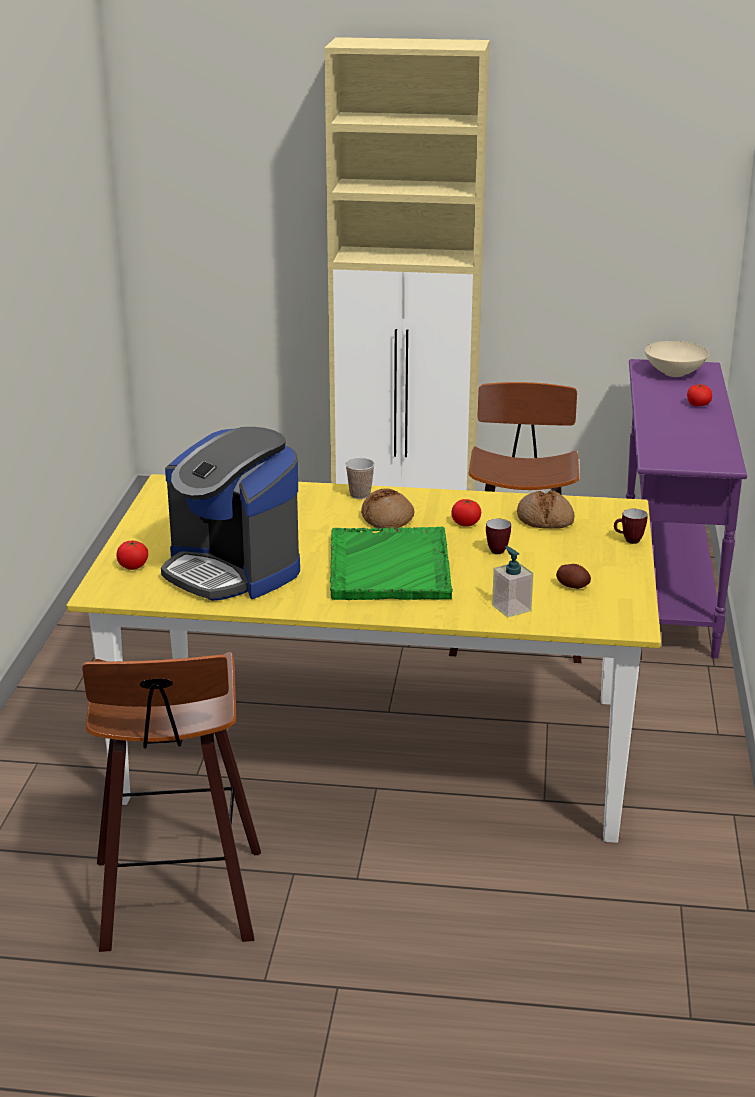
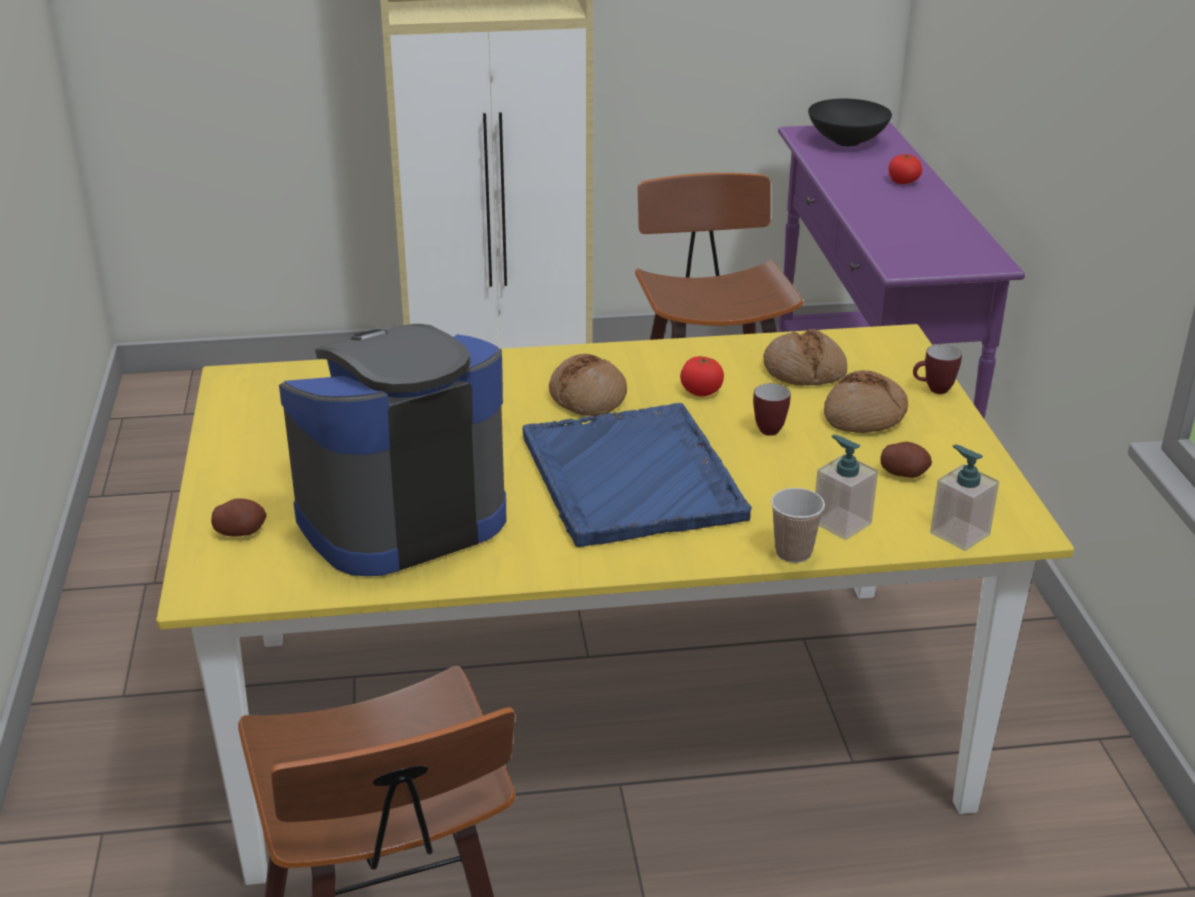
camera: 15 degrees left, 5 degrees up
(133, 566) = (240, 532): tomato -> potato
(232, 570) = (400, 517): coffee machine -> coffee machine turned 120 degrees clockwise
(360, 495) = (529, 364): cup -> cup (793, 553)
(389, 567) = (632, 479): green tray -> blue tray
(569, 551) = (864, 416): none -> bread
(586, 623) = (959, 533): none -> soap dispenser
(674, 373) = (846, 141): beige bowl -> black bowl

